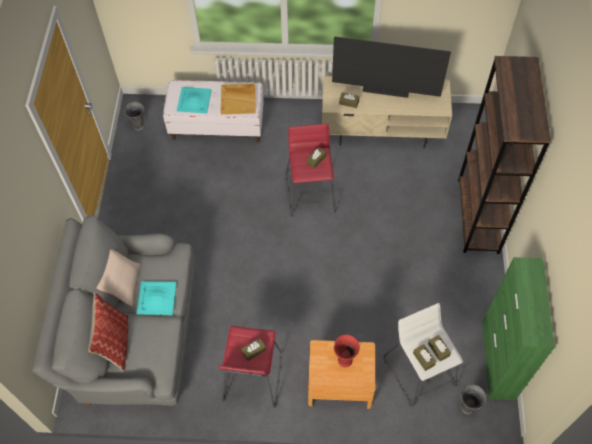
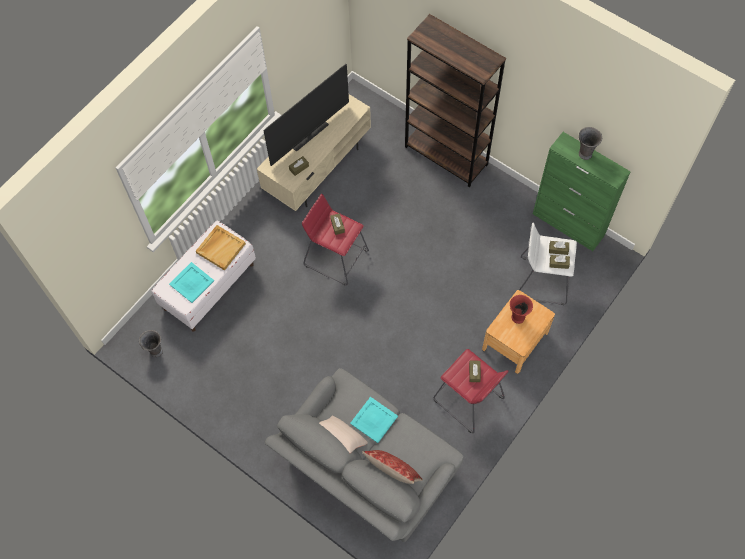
camera: 55 degrees left, 5 degrees up
(467, 407) = (589, 269): grey vase -> grey vase (584, 154)

